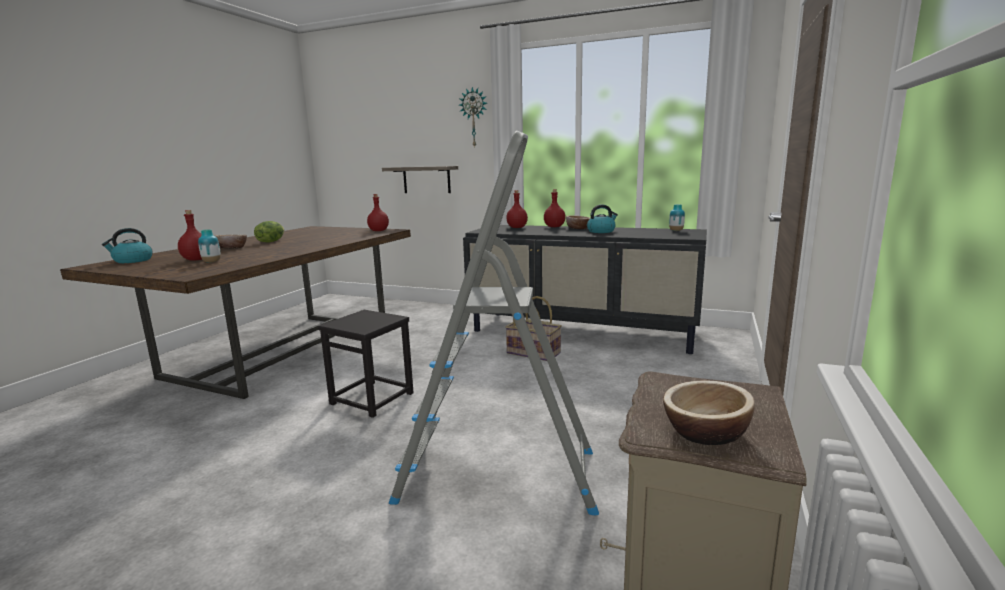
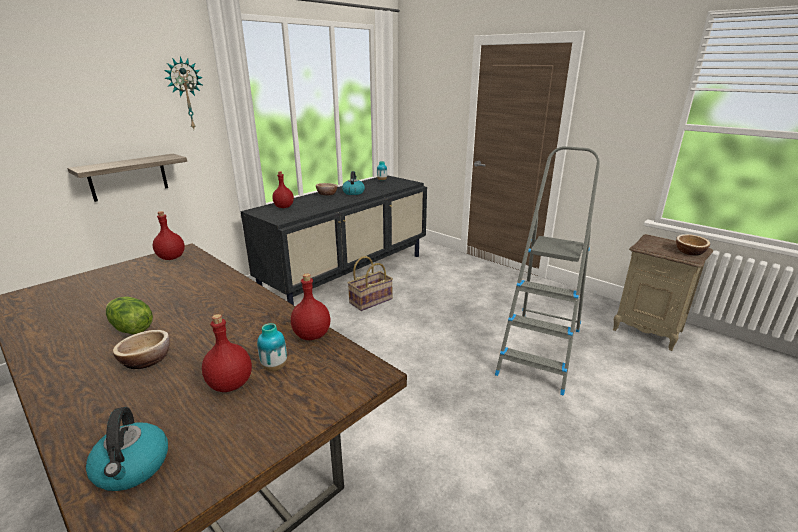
camera: 70 degrees left, 10 degrees up
(372, 398) = (403, 389): black stool -> none
(554, 227) = (305, 198): red bottle -> red bottle (313, 335)

